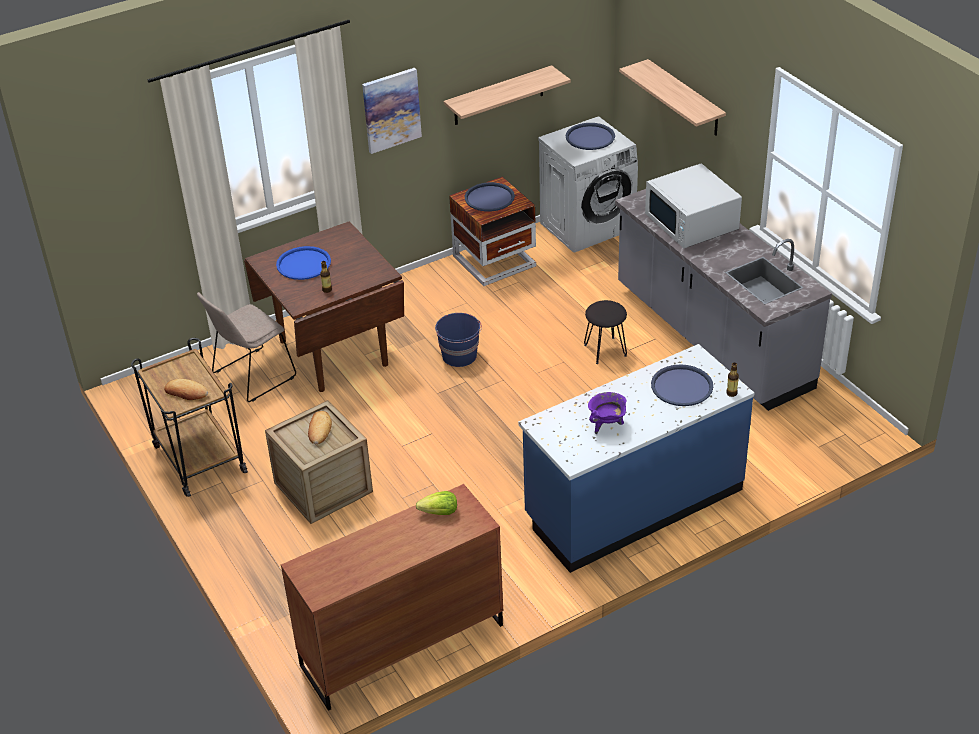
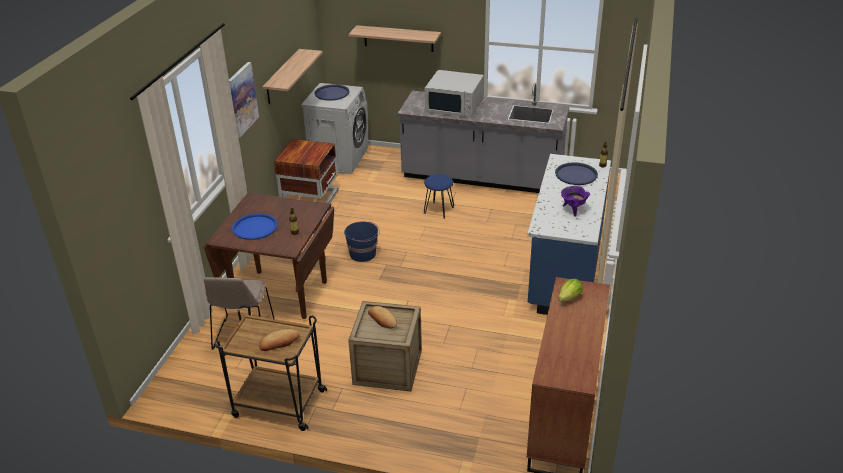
camera: 45 degrees left, 5 degrees down
(489, 198) = (301, 151): blue tray -> none
(605, 350) = (438, 210): black stool -> blue stool

